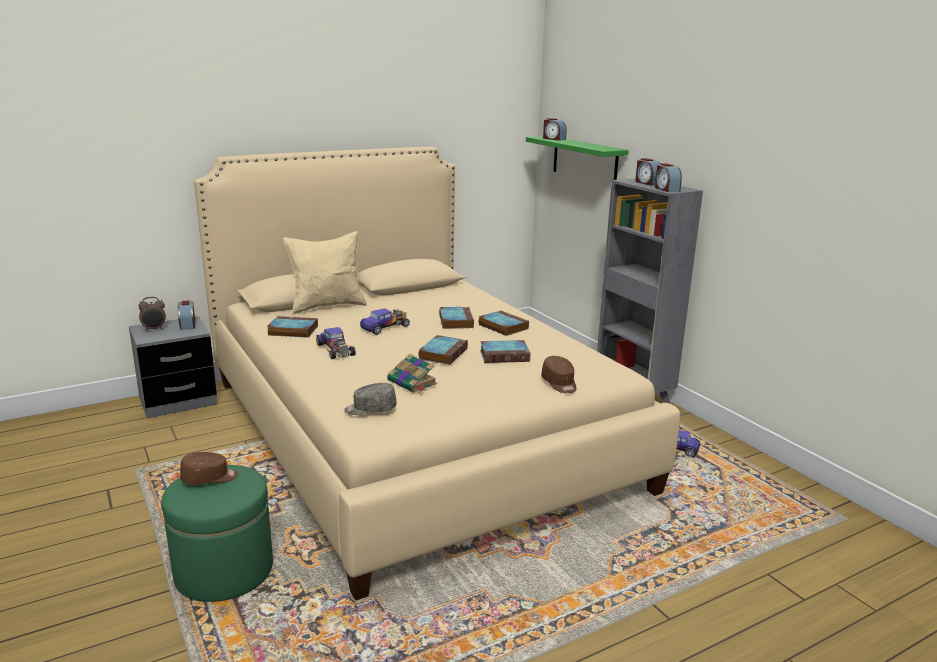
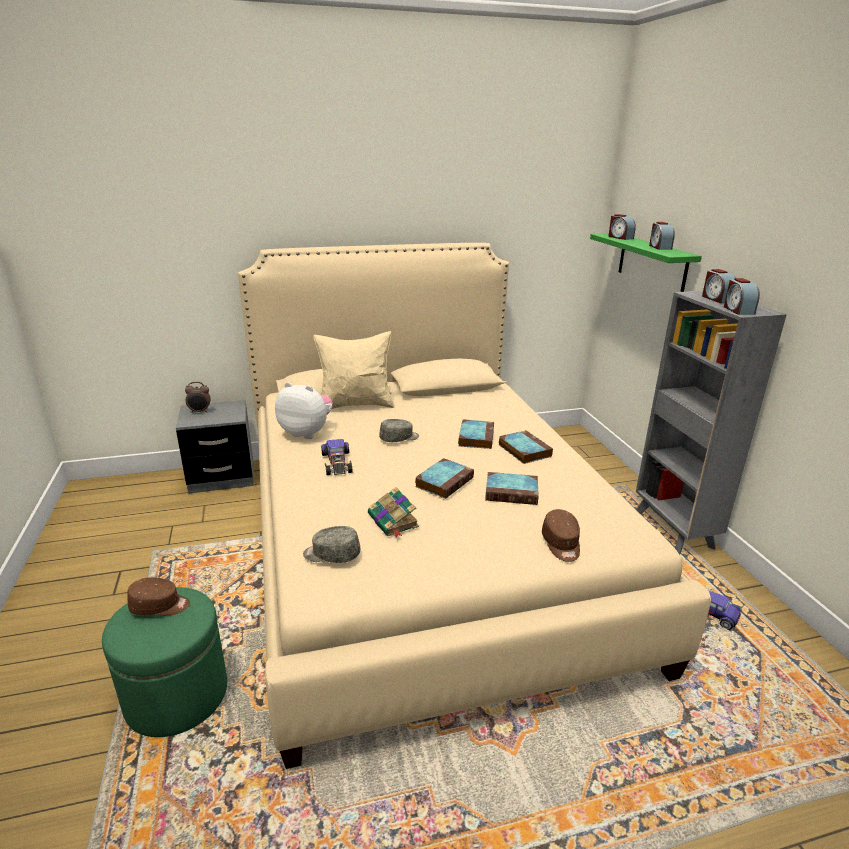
camera: 15 degrees right, 5 degrees up
(187, 325) = (230, 409): alarm clock -> alarm clock (659, 247)
(291, 331) = (307, 432): book -> plush toy
(385, 327) = (399, 438): toy car -> grey cap

